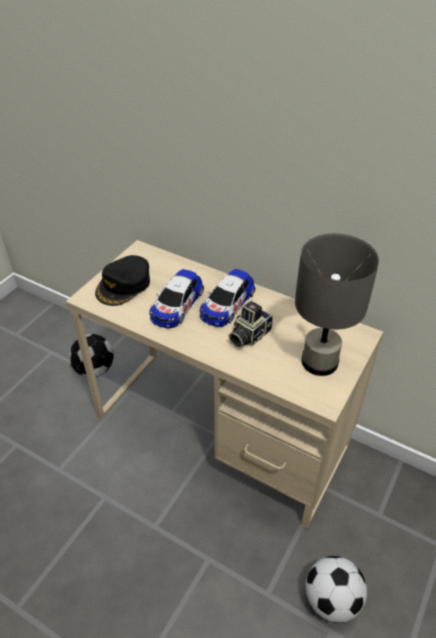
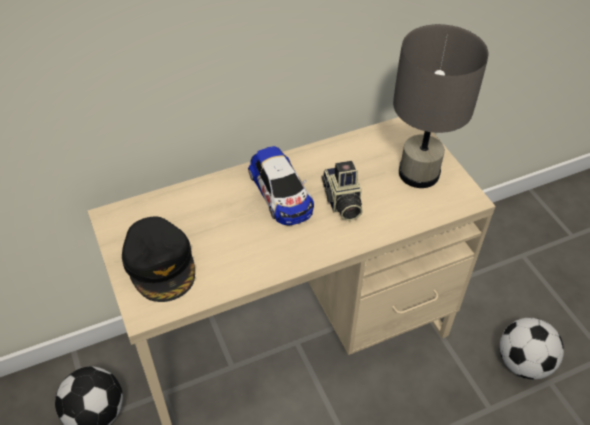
camera: 55 degrees left, 5 degrees up
(176, 305) = (242, 233): toy car -> none

